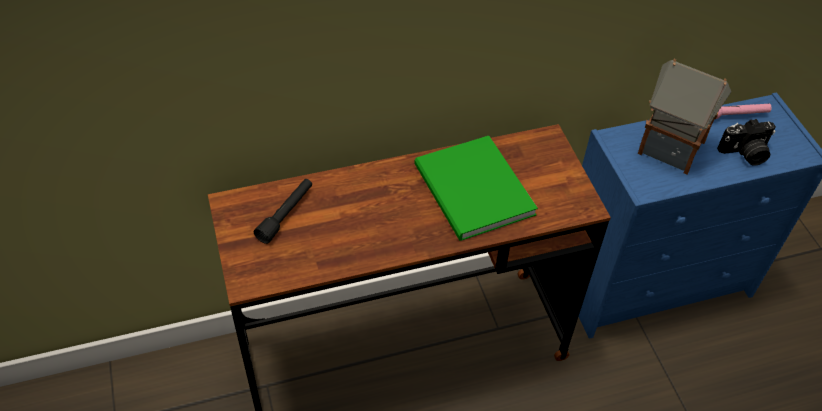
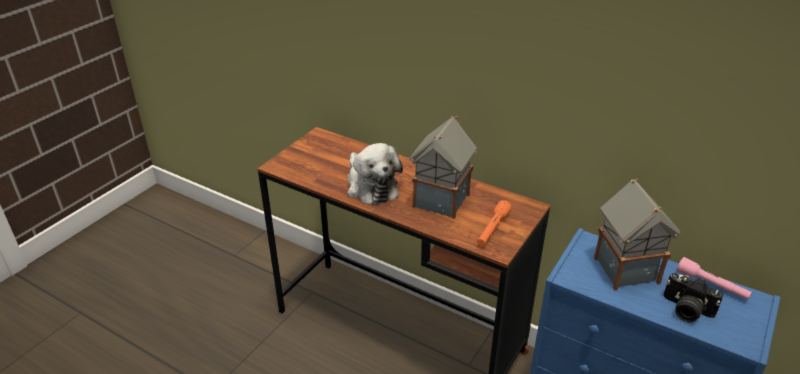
camera: 50 degrees right, 15 degrees down
(286, 214) = (334, 153): black flashlight -> none
(385, 227) = (371, 186): none -> plush toy
(472, 193) = (441, 202): green book -> toy house
(553, 189) = (492, 230): none -> orange flashlight

